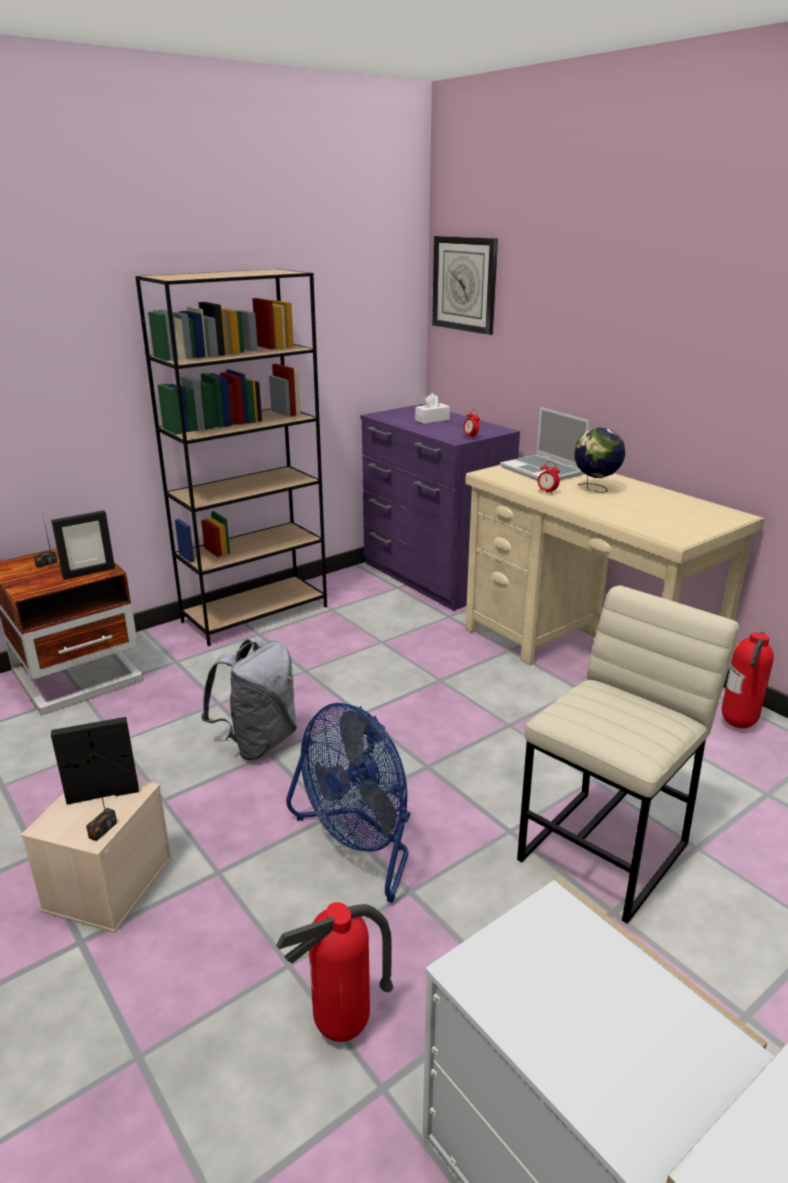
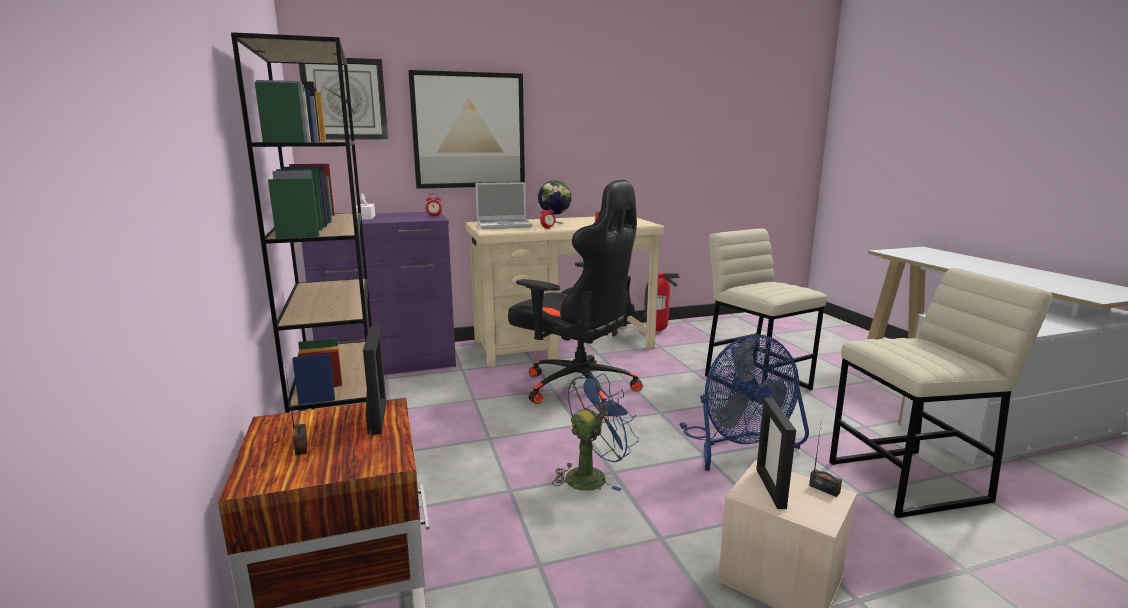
camera: 70 degrees left, 10 degrees down
(258, 742) = (592, 475): grey backpack -> blue fan
(342, 1029) = (910, 481): fire extinguisher -> beige chair
(457, 691) = (572, 386): none -> black office chair
(567, 335) = (468, 131): none -> picture

